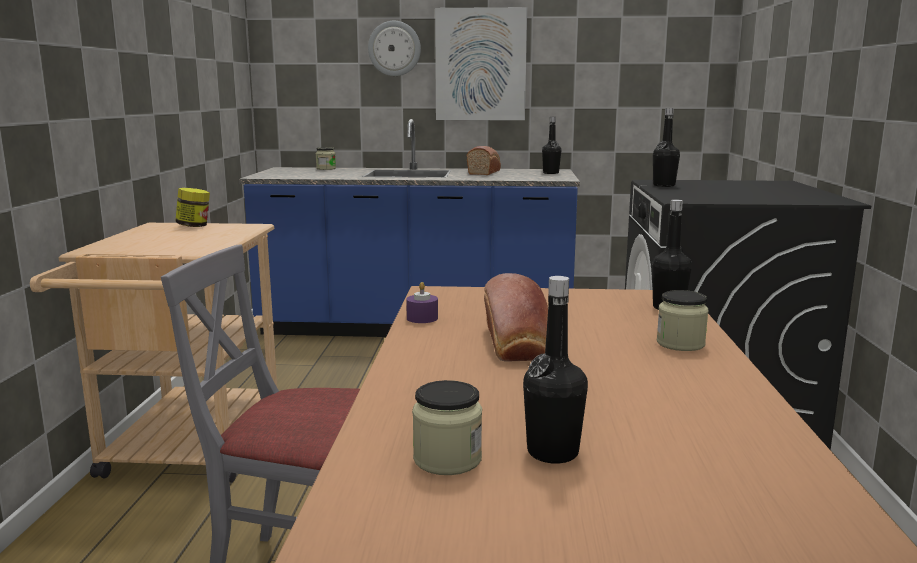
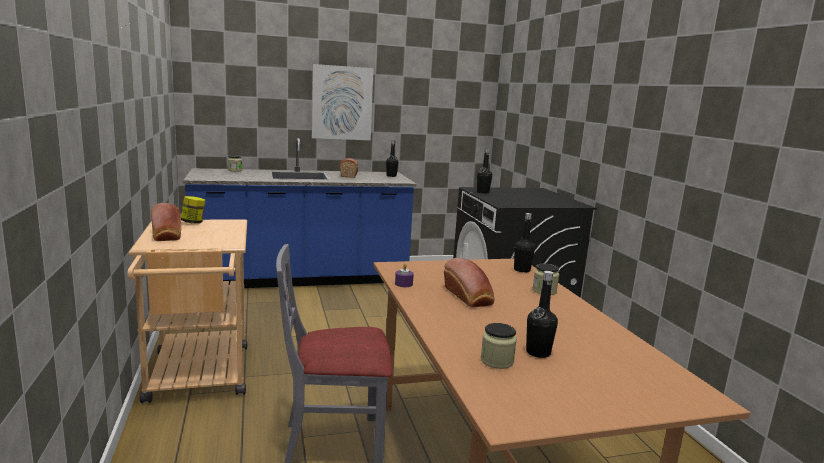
camera: 20 degrees left, 0 degrees up
(136, 238) = (166, 235): none -> bread
(394, 48) = (283, 88): wall clock -> none

